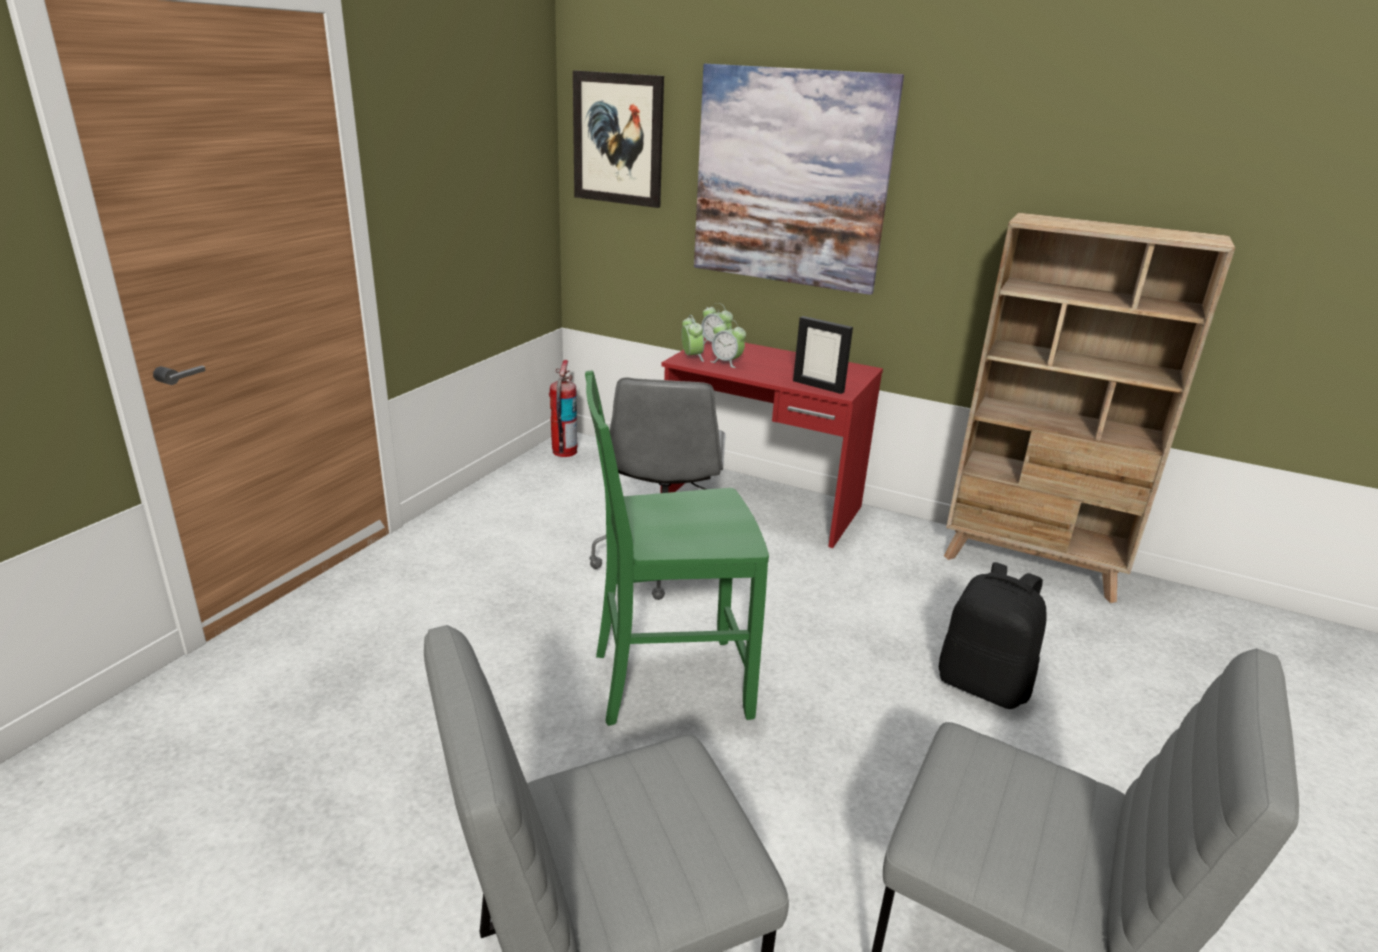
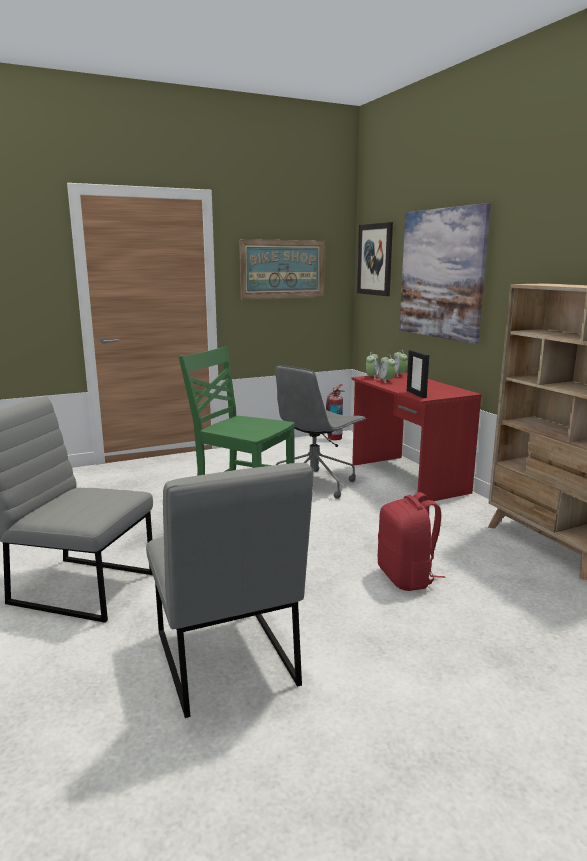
camera: 40 degrees right, 10 degrees down
(466, 161) = (282, 269): none -> picture
(983, 685) = (407, 577): black backpack -> red backpack

